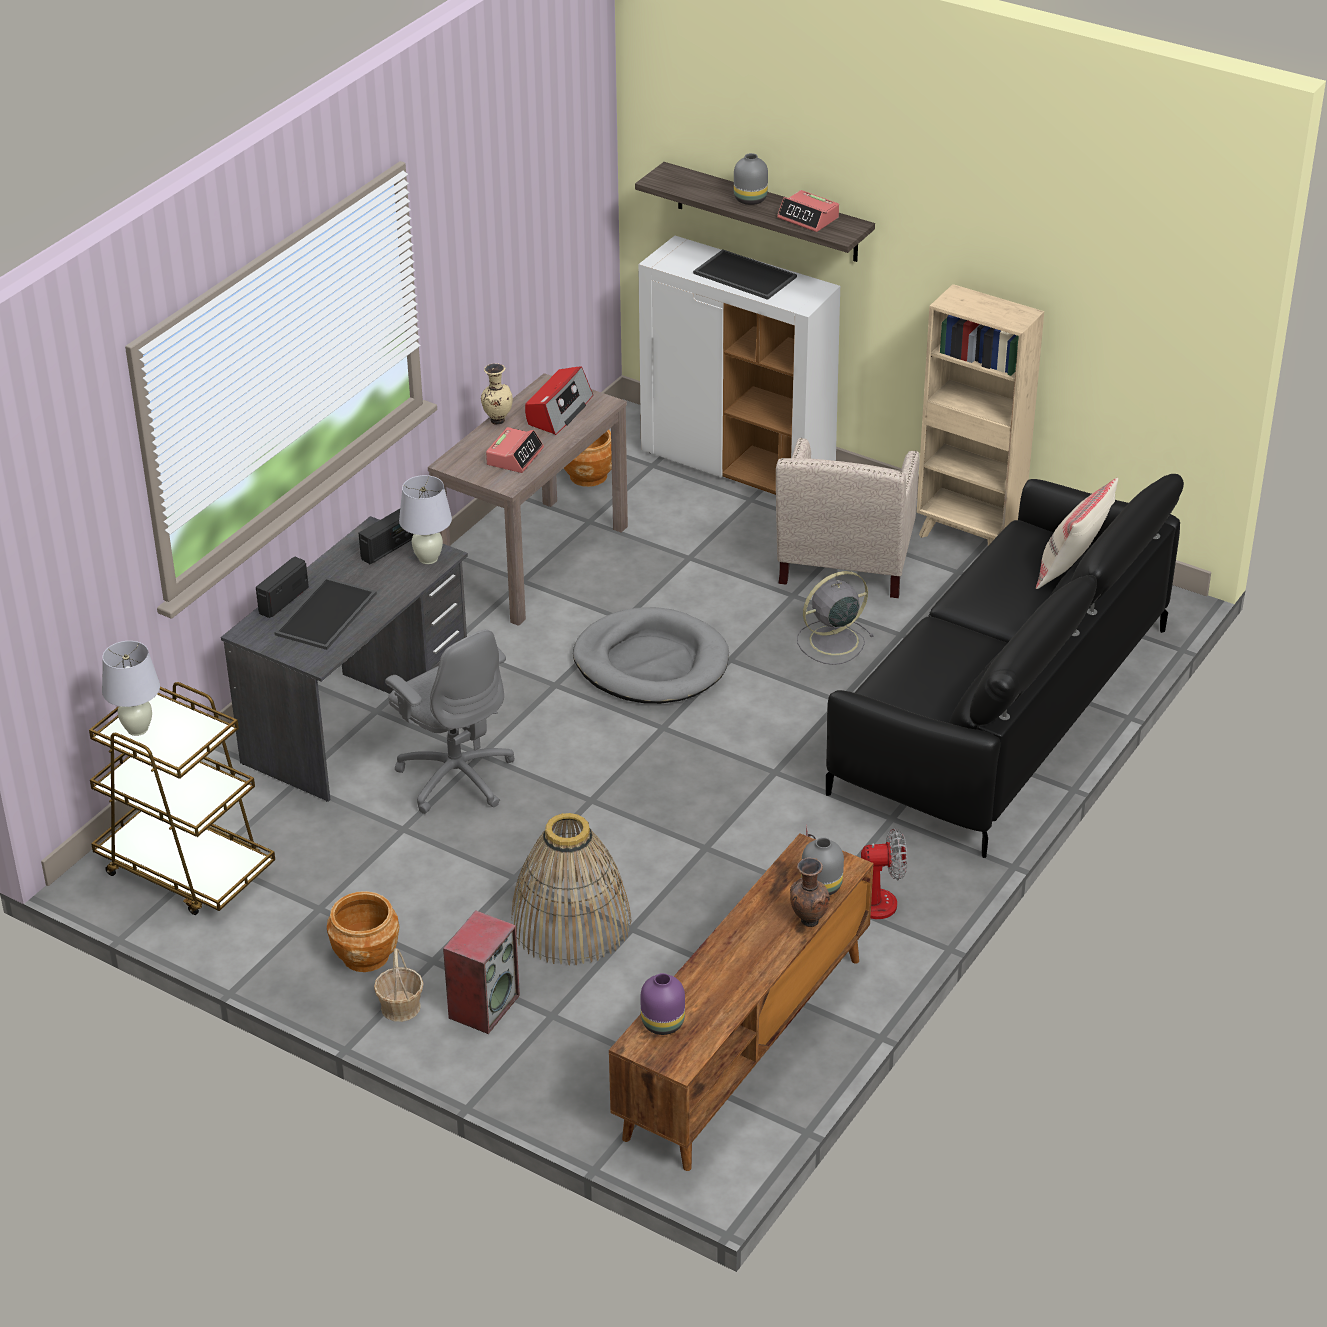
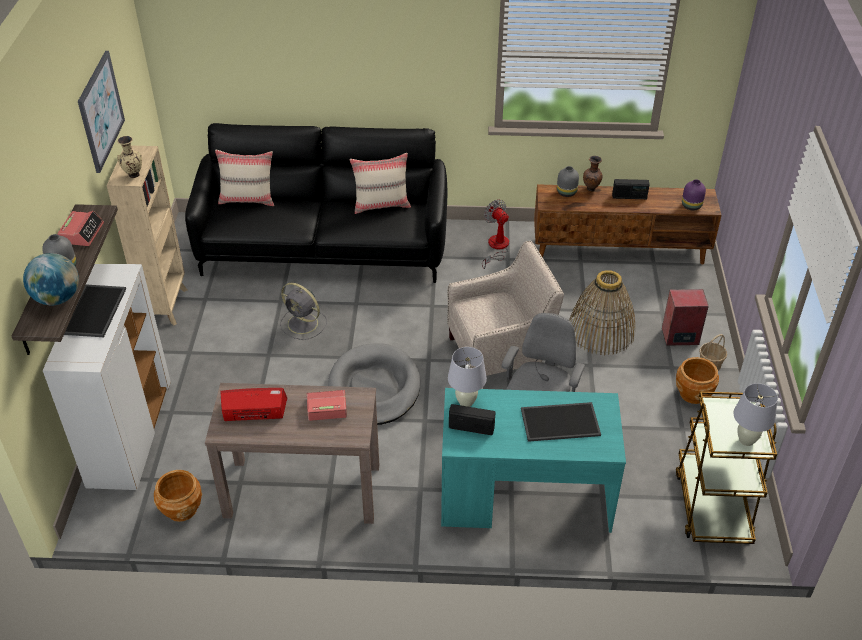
camera: 120 degrees left, 5 degrees up
(283, 600) = (565, 451): radio -> radio (629, 197)
(357, 718) = (524, 497): grey desk -> turquoise desk
(497, 420) = (286, 438): beige vase -> beige vase (133, 176)
(699, 190) = (57, 298): none -> globe
(842, 567) = (227, 344): beige armchair -> beige armchair (500, 354)
(959, 691) = (381, 205): none -> beige pillow
(1021, 226) = (100, 111): none -> picture

